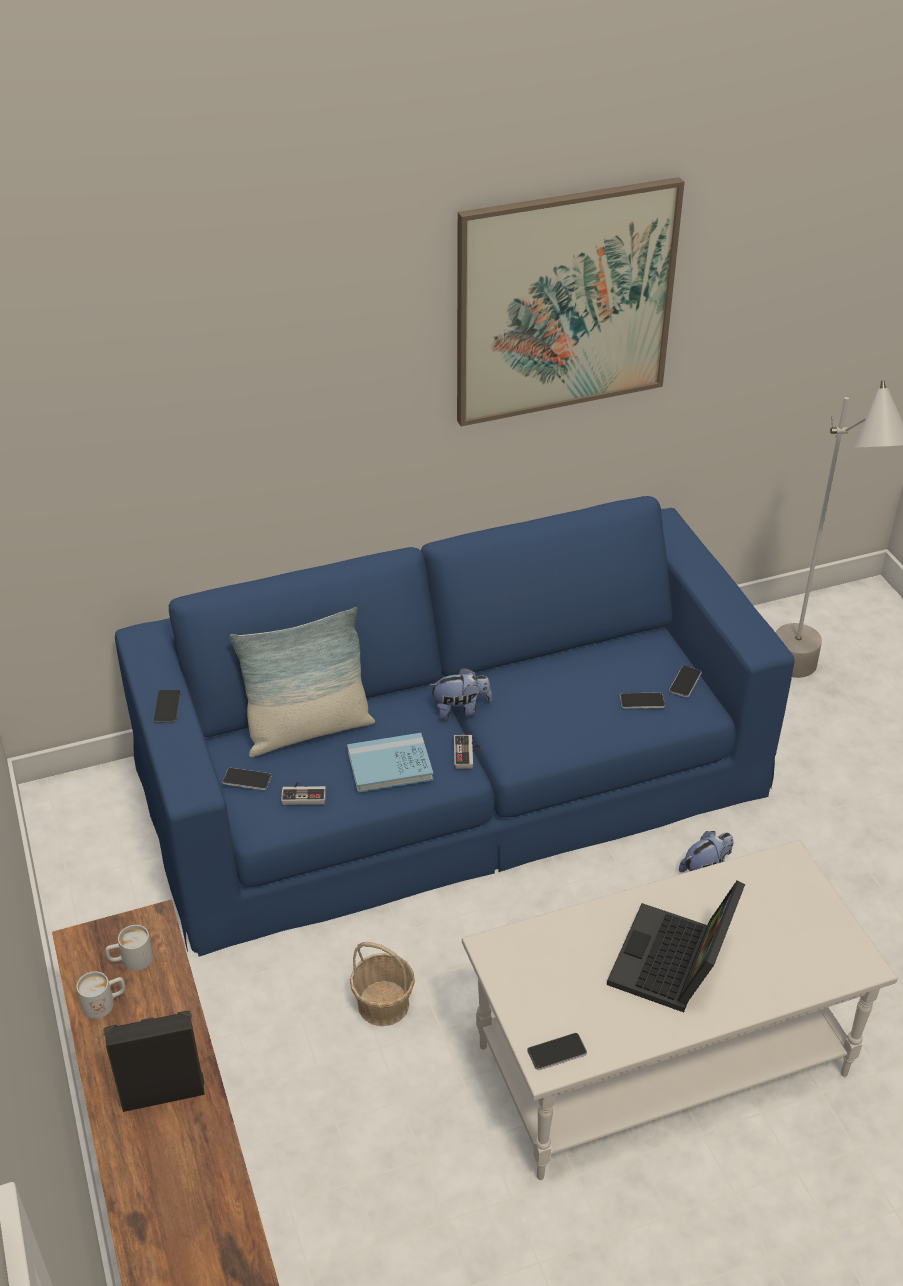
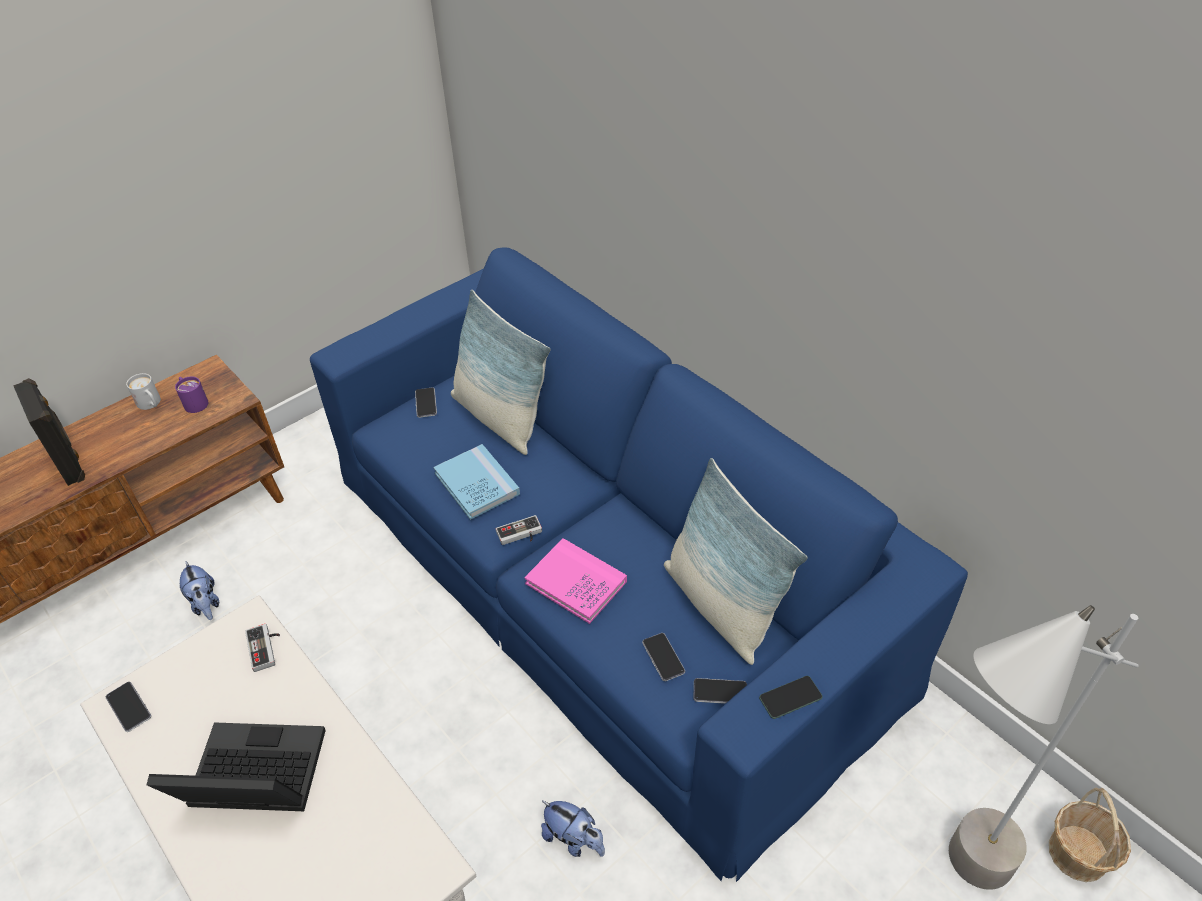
camera: 70 degrees right, 5 degrees up
(131, 960) = (194, 402): white mug -> purple mug
(167, 707) = (429, 309): phone -> phone (790, 697)
(304, 794) = (421, 442): game controller -> game controller (266, 648)
(383, 1004) = (325, 615): basket -> basket (1077, 853)
(460, 710) = (581, 512): plush toy -> plush toy (205, 603)
(544, 730) = (576, 583): none -> pink book
(564, 302) = (906, 217): picture -> none
(607, 656) = (720, 605): none -> pillow

